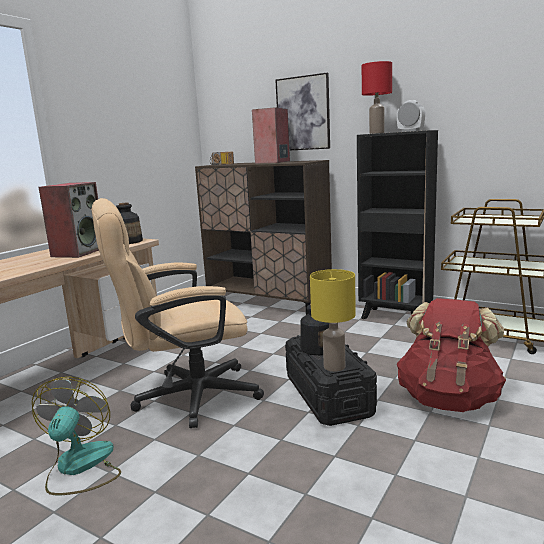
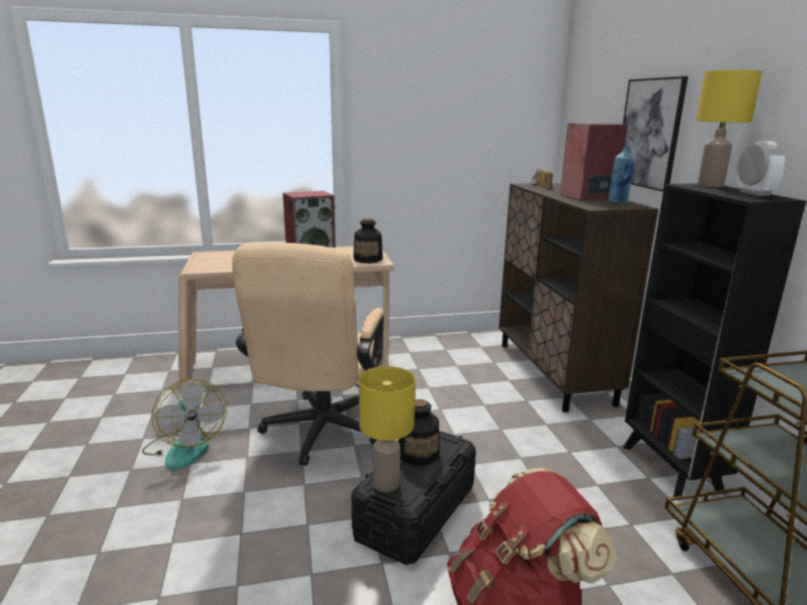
camera: 45 degrees right, 5 degrees up
(80, 467) = (185, 447): fan -> fan turned 105 degrees clockwise
(185, 398) = (319, 434): beige office chair -> beige office chair turned 105 degrees counterclockwise
(301, 161) = (618, 203): none -> blue bottle
(377, 133) = (711, 185): red table lamp -> yellow table lamp

